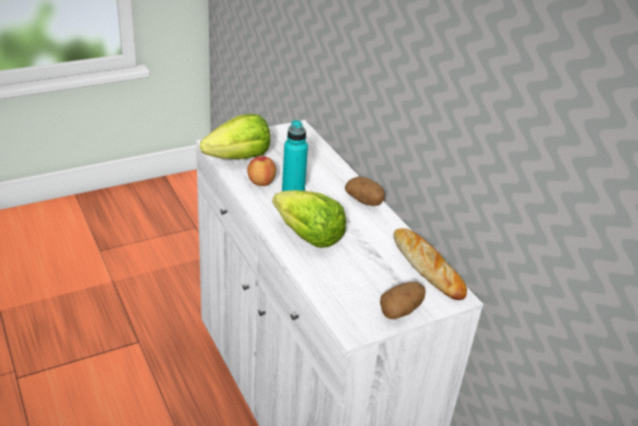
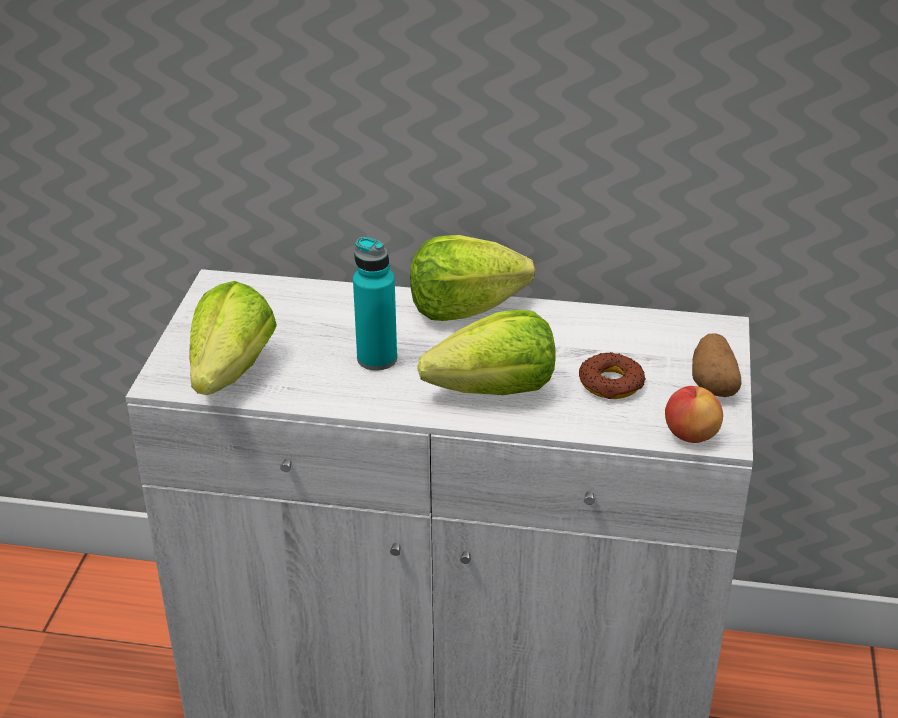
camera: 50 degrees left, 0 degrees up
(261, 182) = (322, 378): apple -> apple (690, 435)
(357, 272) = (611, 383): none -> donut
(364, 201) = (464, 308): potato -> lettuce
(427, 267) = (649, 324): bread -> none

